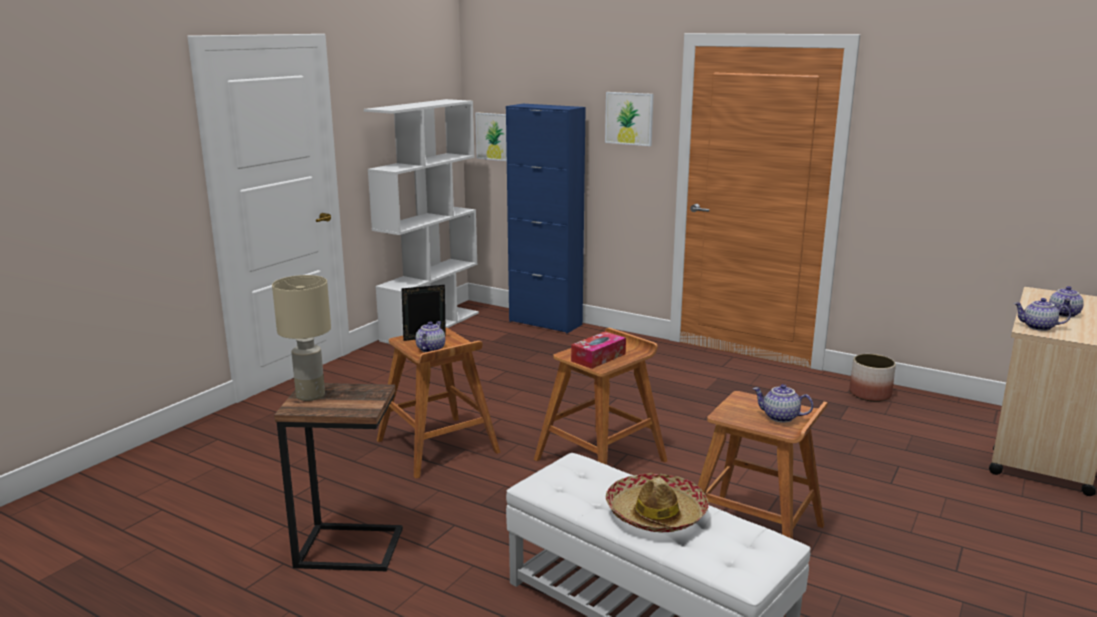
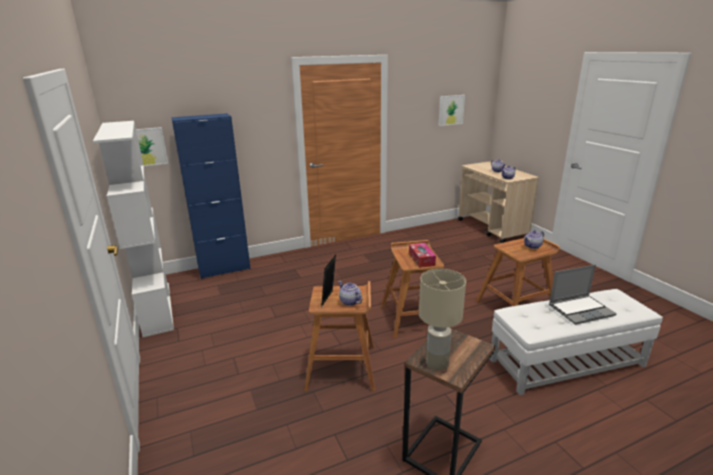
camera: 55 degrees left, 5 degrees up
(629, 118) = (260, 117): picture -> picture (451, 110)
(656, 514) = (581, 310): hat -> laptop
(870, 394) = (419, 233): planter -> none

